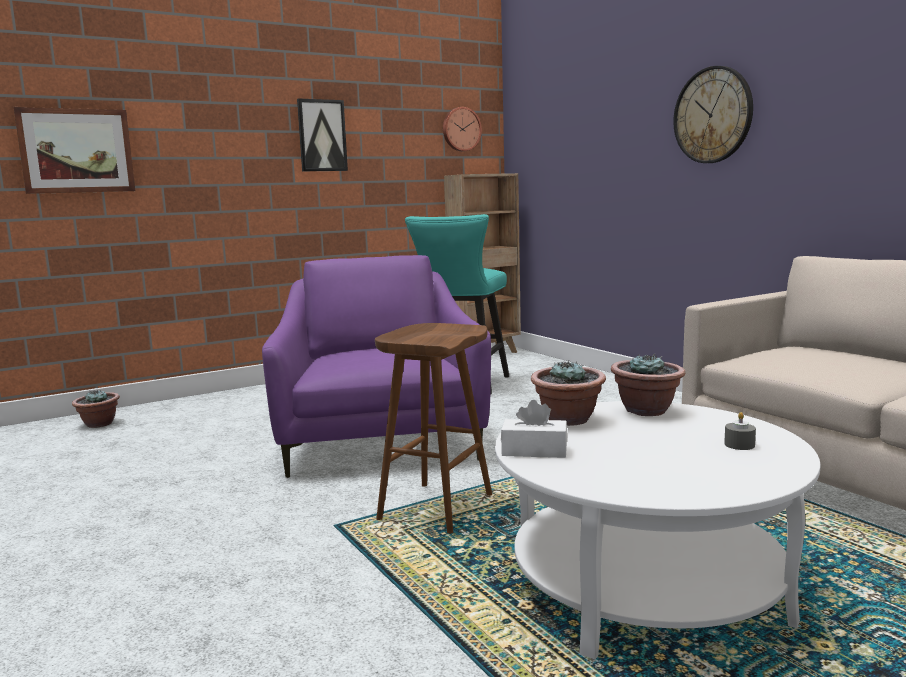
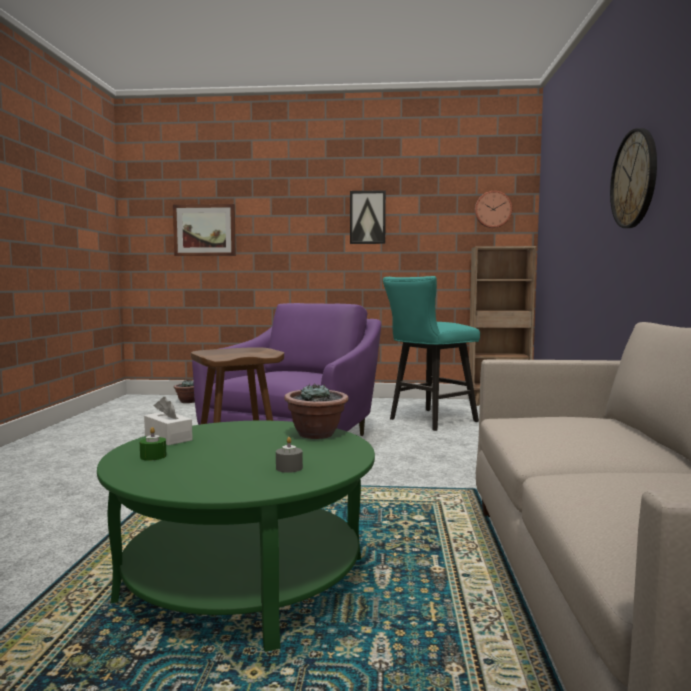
camera: 35 degrees right, 5 degrees down
(568, 420) = (250, 428): potted plant -> none
(597, 471) = (153, 456): none -> green candle
(646, 584) = (244, 578): white coffee table -> green coffee table

